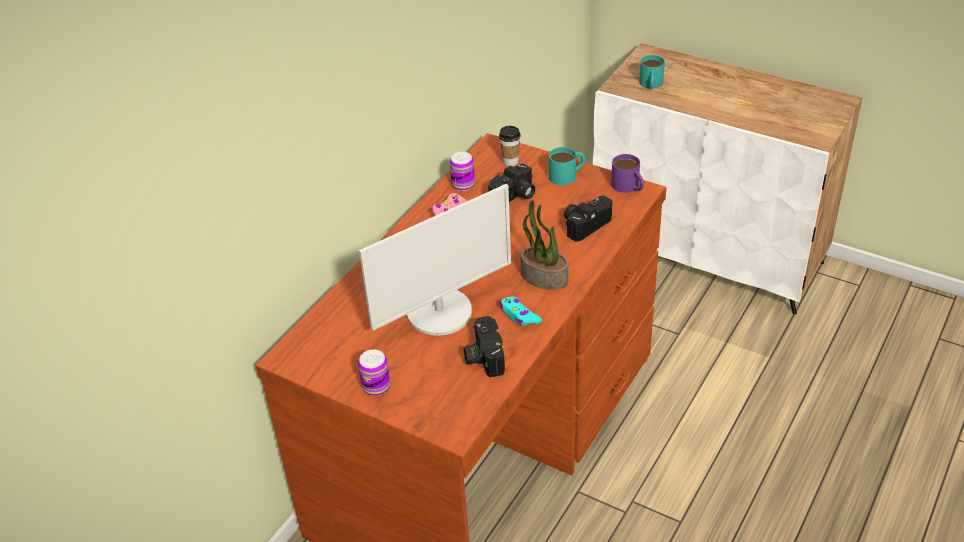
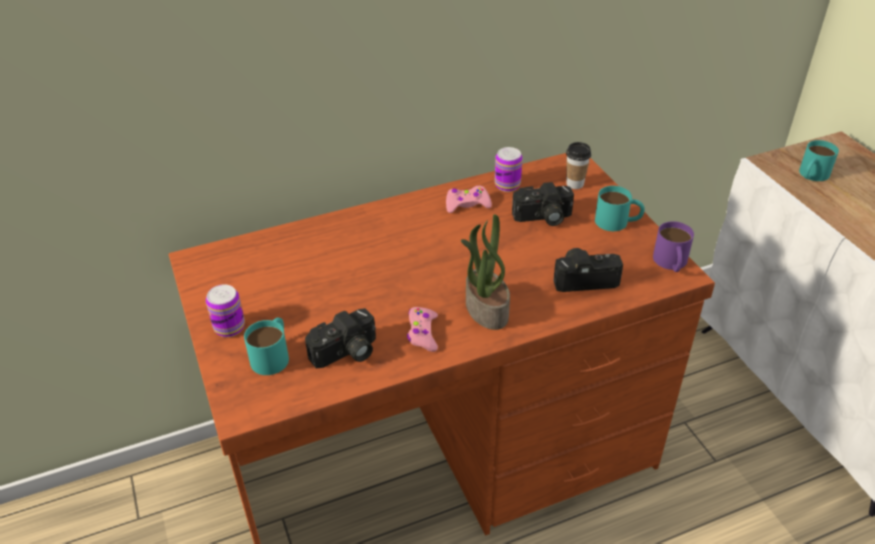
camera: 35 degrees right, 0 degrees up
(432, 385) = (273, 354): none -> turquoise mug
(440, 312) = (357, 290): monitor -> none
(483, 356) = (346, 353): camera -> camera turned 150 degrees counterclockwise
(519, 315) = (422, 333): turquoise game controller -> pink game controller

